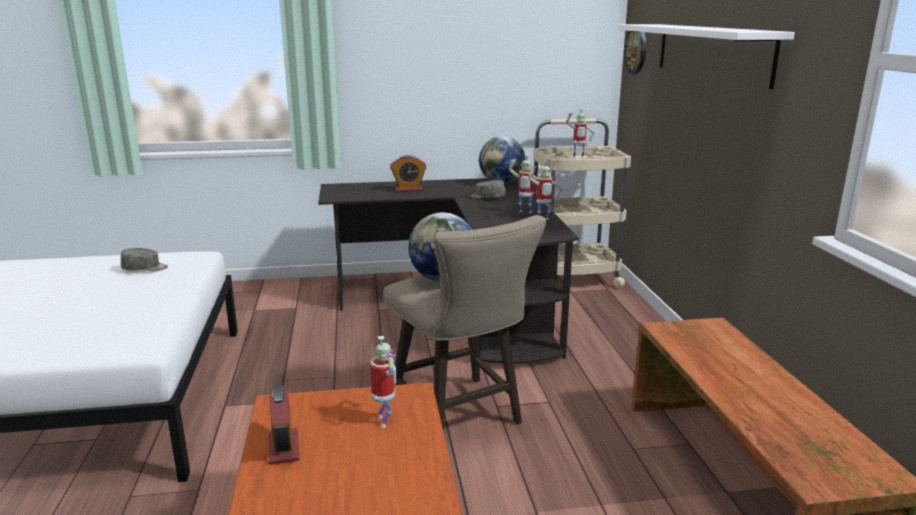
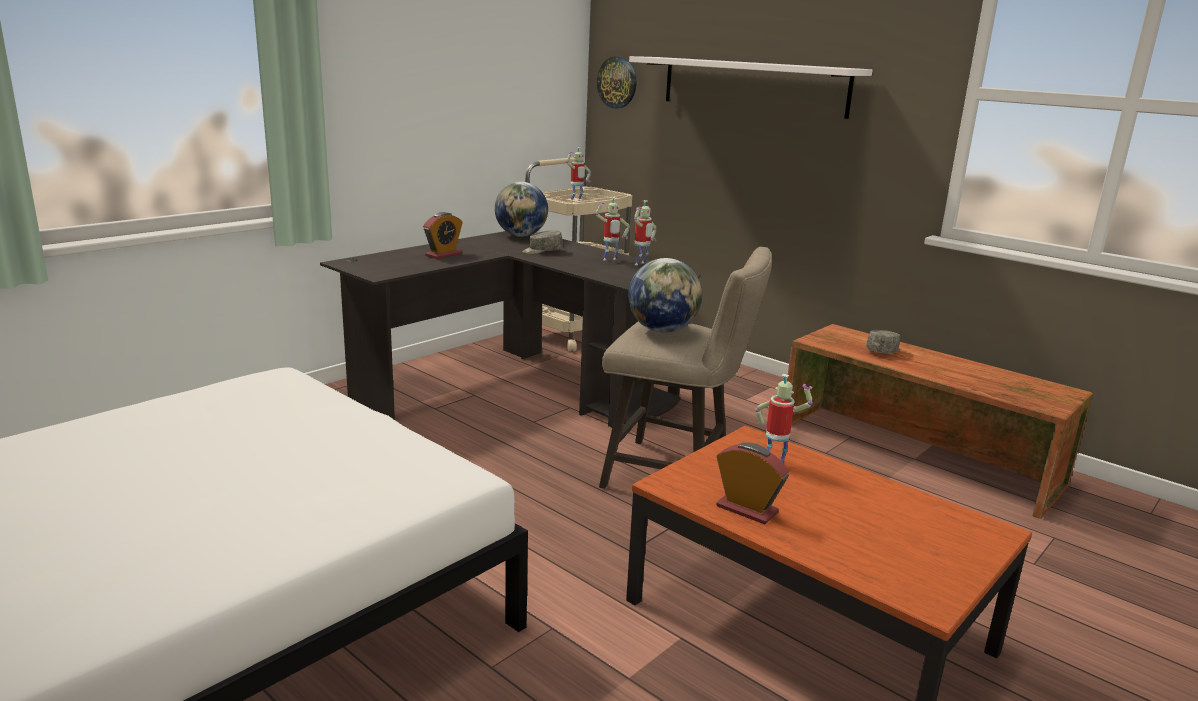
camera: 40 degrees left, 0 degrees up
(145, 268) = (243, 405): grey cap -> grey cap (883, 351)

